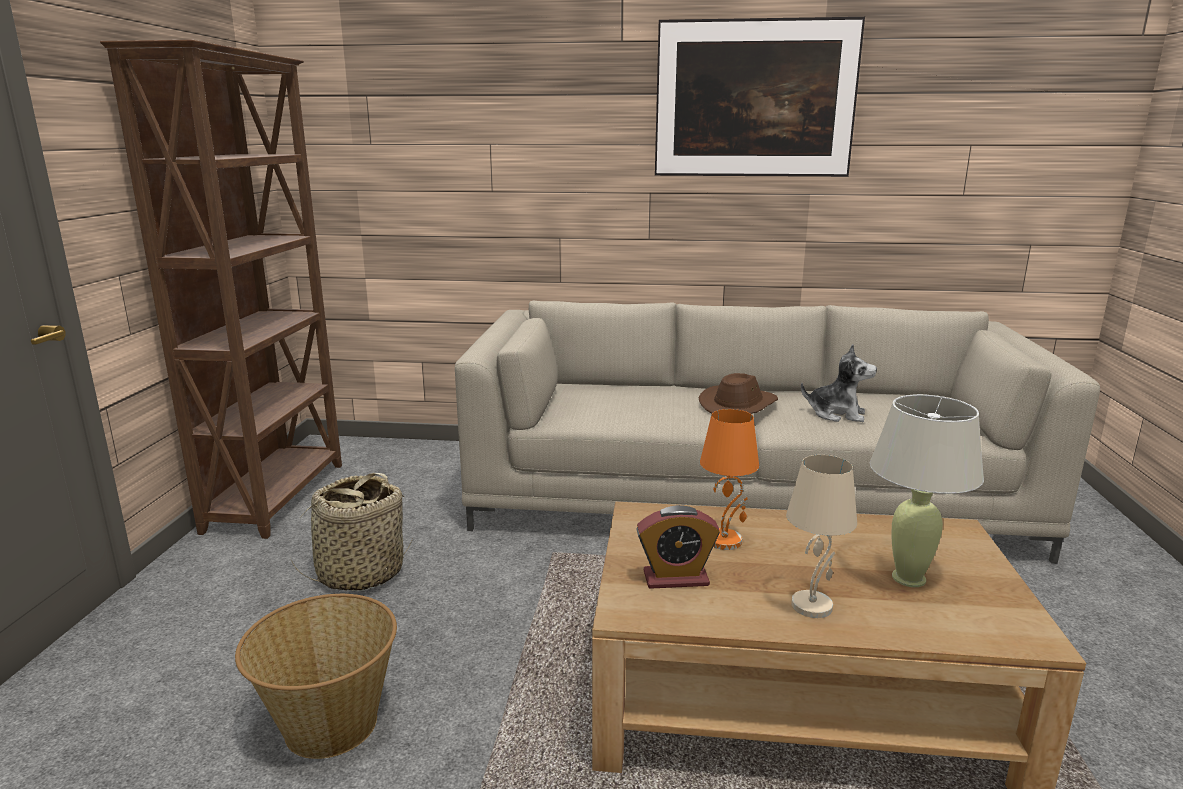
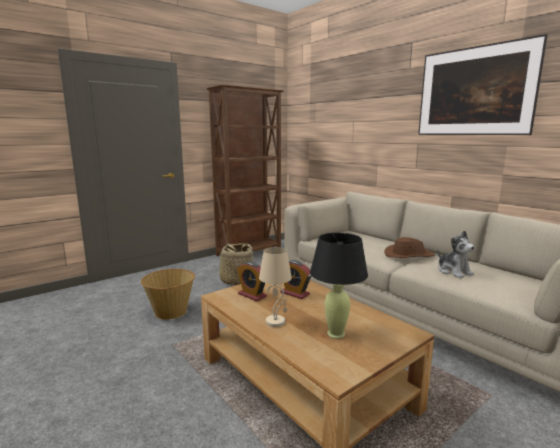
camera: 45 degrees right, 5 degrees down
(725, 540) = (295, 293): orange table lamp -> alarm clock
(909, 578) = (336, 334): beige table lamp -> black table lamp

